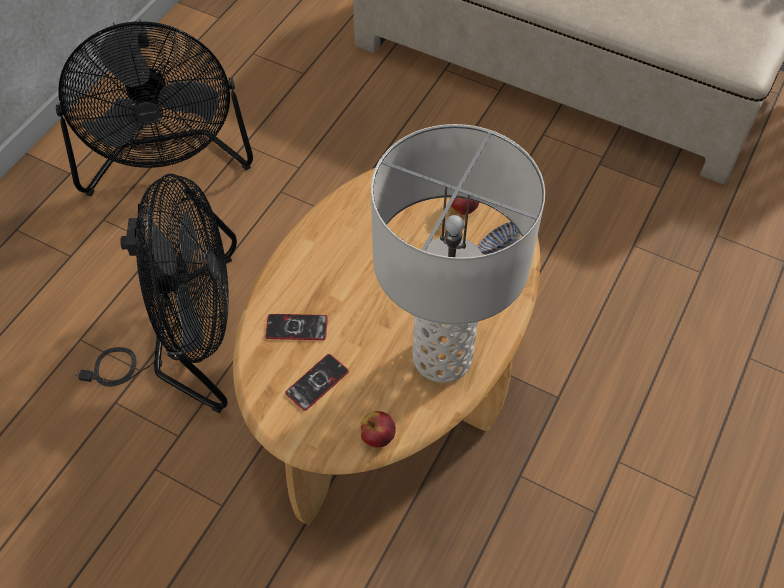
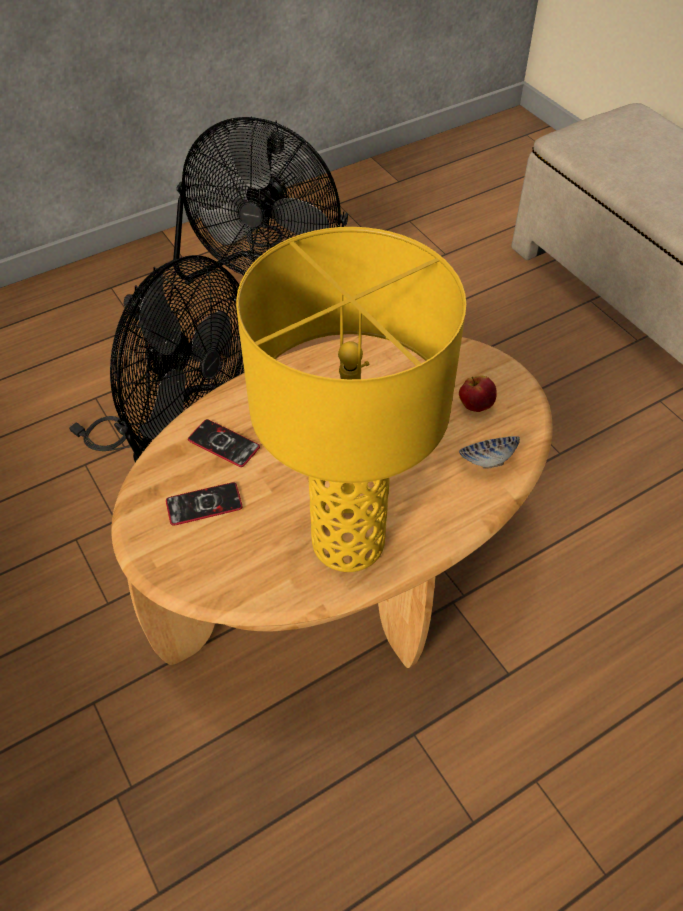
camera: 30 degrees right, 5 degrees down
(377, 437) = (223, 588): apple -> none
(441, 357) = (346, 541): white table lamp -> yellow table lamp

